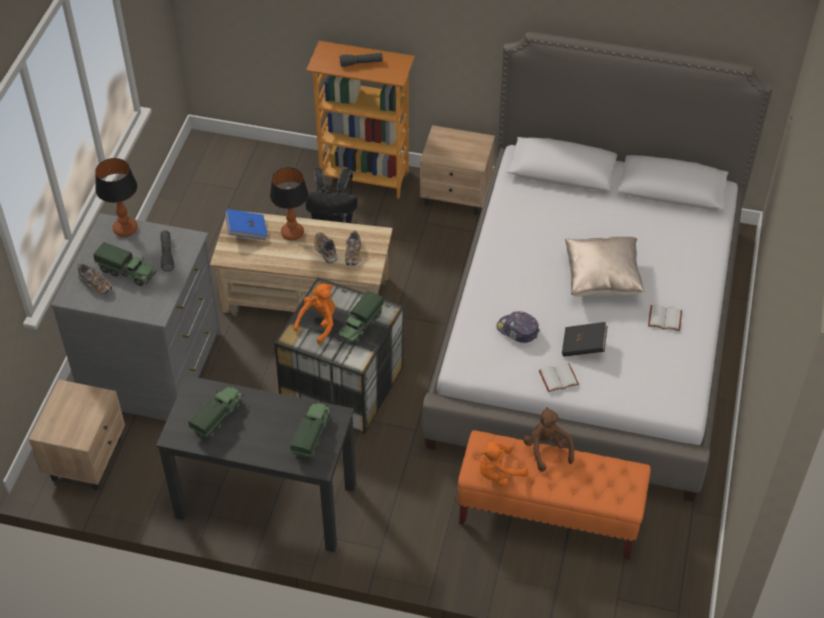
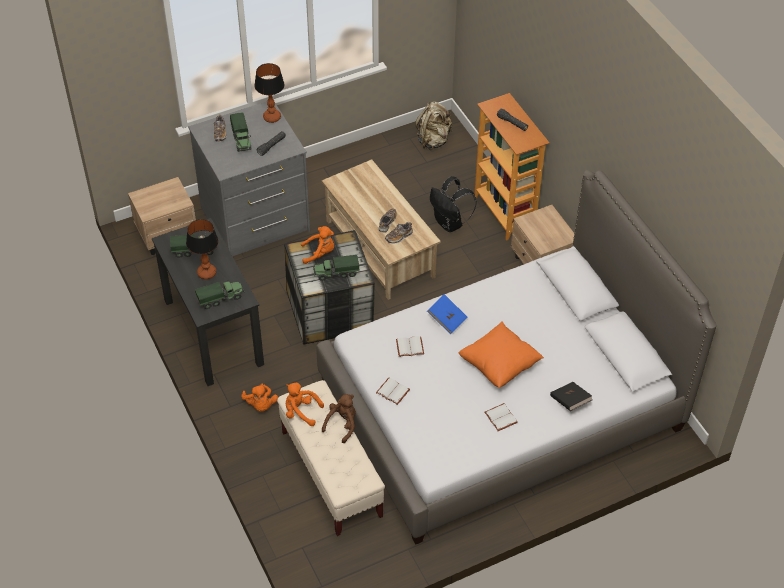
camera: 50 degrees right, 0 degrees up
(215, 166) = (433, 140): none -> beige backpack
(247, 231) = (364, 178): blue book -> blue book (447, 319)
(292, 233) = (384, 199): table lamp -> table lamp (206, 273)
(405, 520) = (260, 405): none -> orange plush toy
(517, 330) = (409, 348): cap -> white book
(549, 515) = (331, 474): orange bench -> beige bench
(583, 347) = (432, 389): black book -> black book (570, 402)
(602, 280) = (499, 365): beige pillow -> orange pillow

